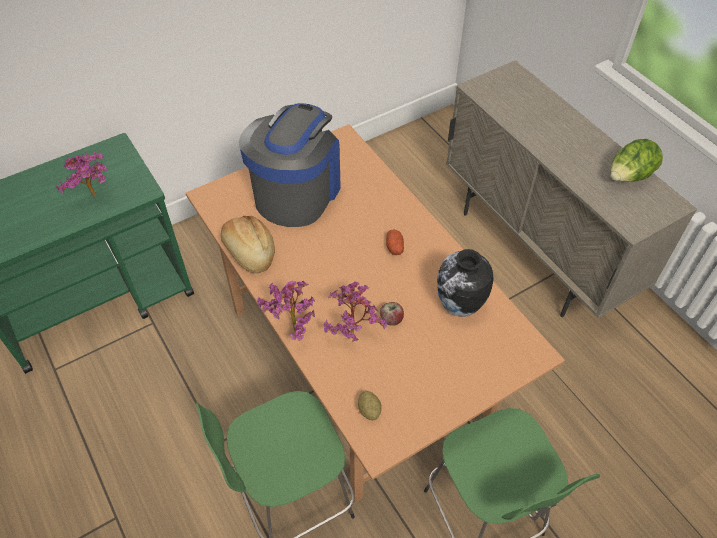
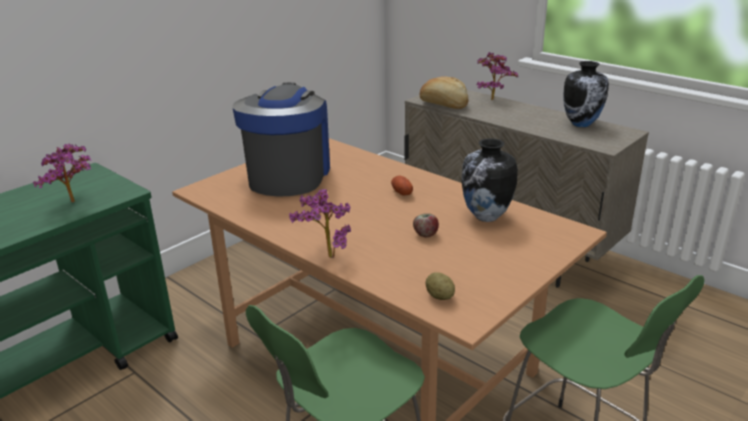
camera: 15 degrees left, 25 degrees down
(249, 252) = (256, 216): bread -> bread (443, 105)
(352, 333) = (391, 249): potted plant -> potted plant (492, 99)
(629, 177) = (581, 124): lettuce -> vase

